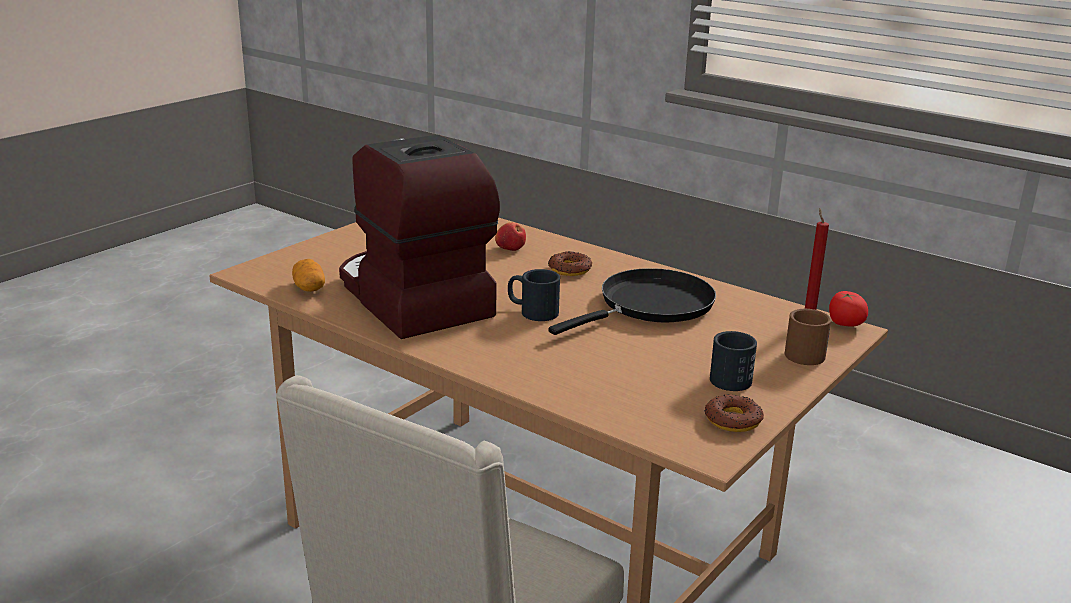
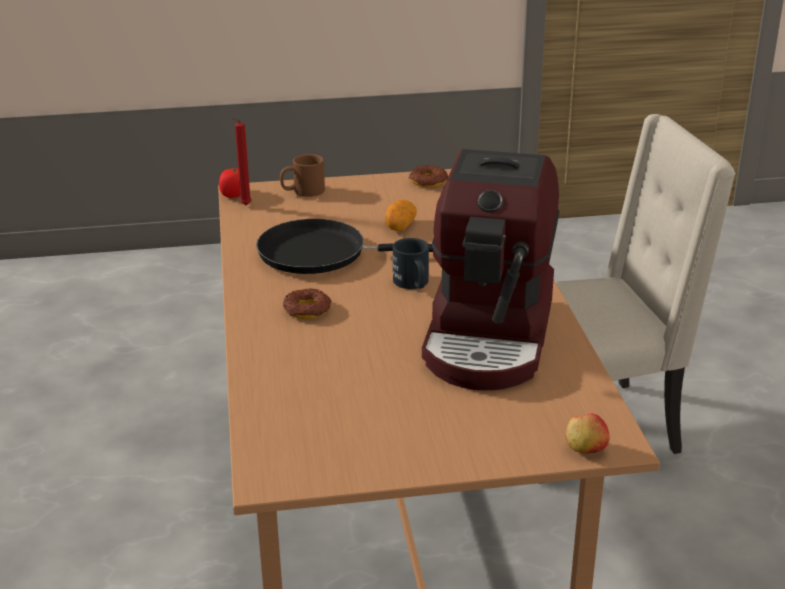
camera: 135 degrees left, 5 degrees up
(309, 288) = (570, 389): potato -> potato (400, 226)
(510, 248) = (308, 358): apple -> apple (585, 449)
(734, 377) = (377, 196): black mug -> none

